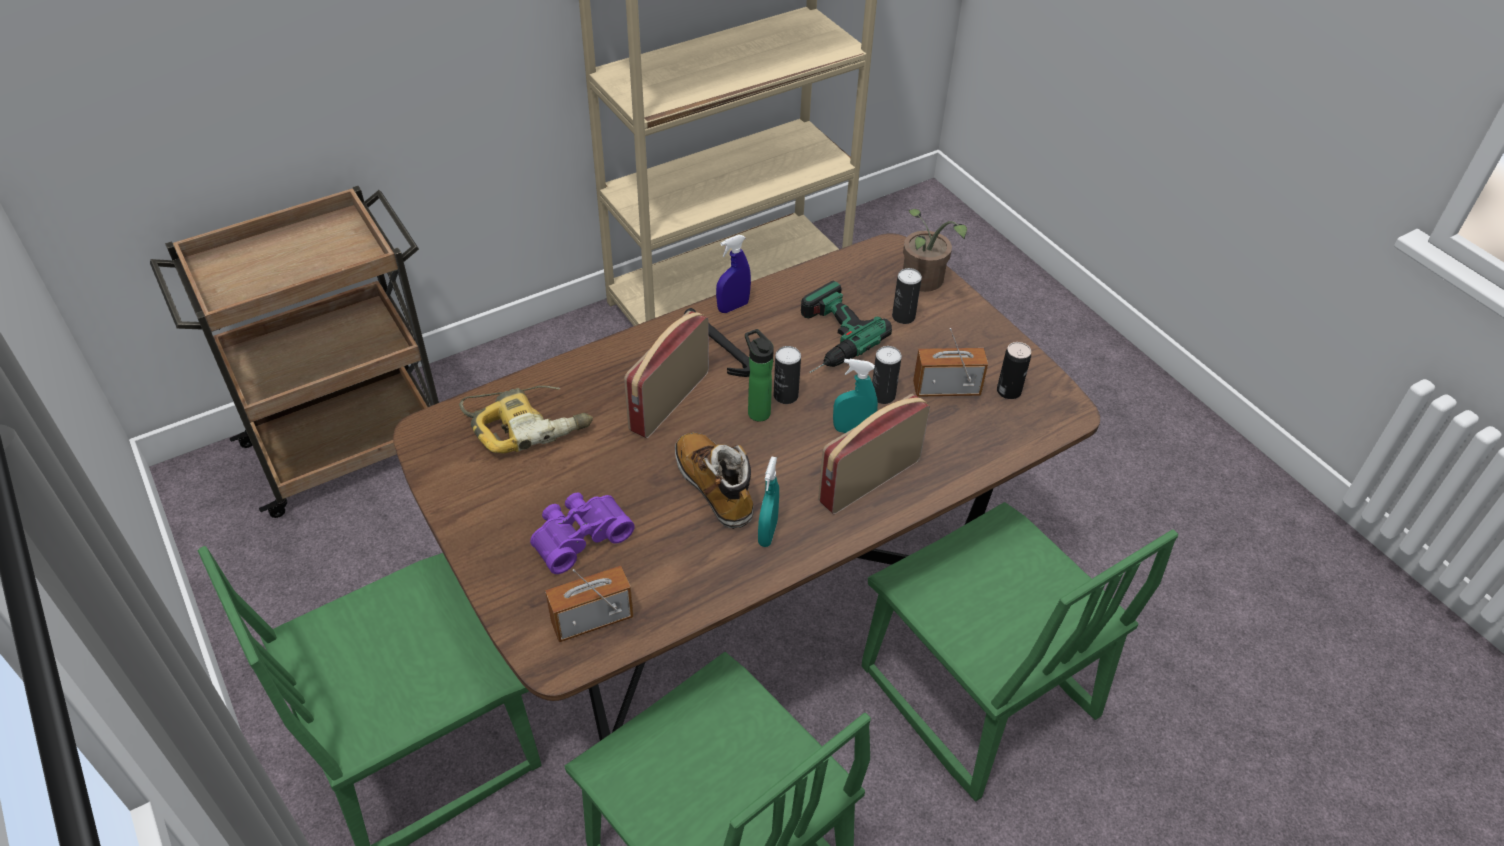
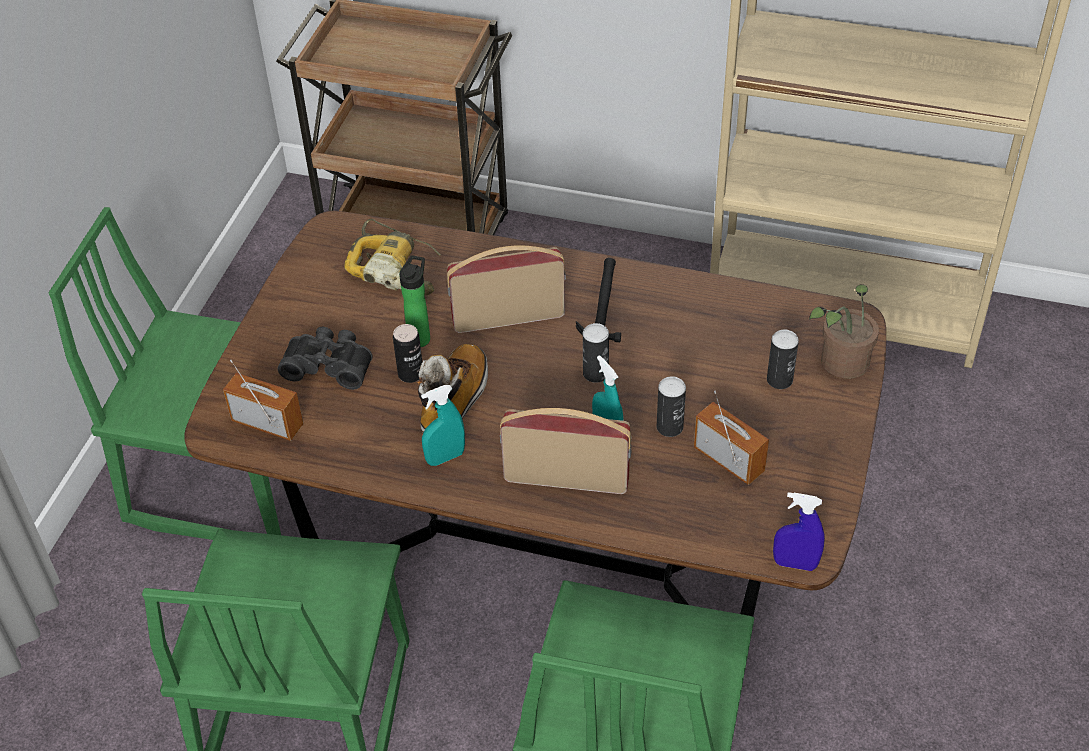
camera: 50 degrees right, 0 degrees up
(579, 536) = (329, 365): purple binoculars -> black binoculars
(733, 307) = (652, 280): blue spray bottle -> blue spray bottle (795, 564)
(757, 411) = (559, 369): bottle -> bottle (420, 337)
(825, 338) = (688, 353): power drill -> none
(1008, 391) = (779, 500): can -> can (410, 374)

